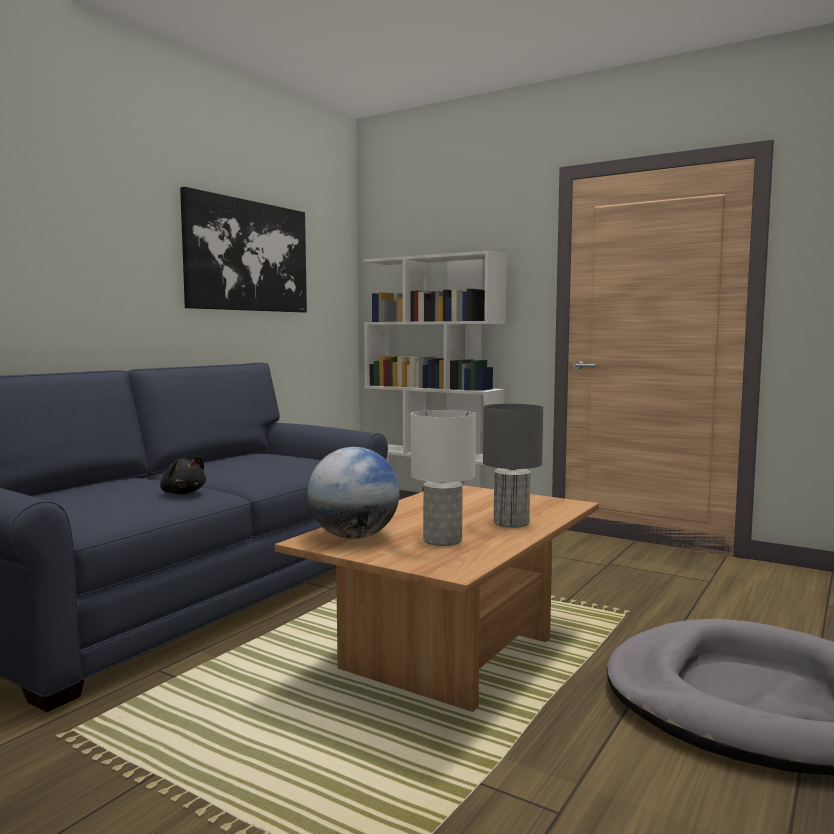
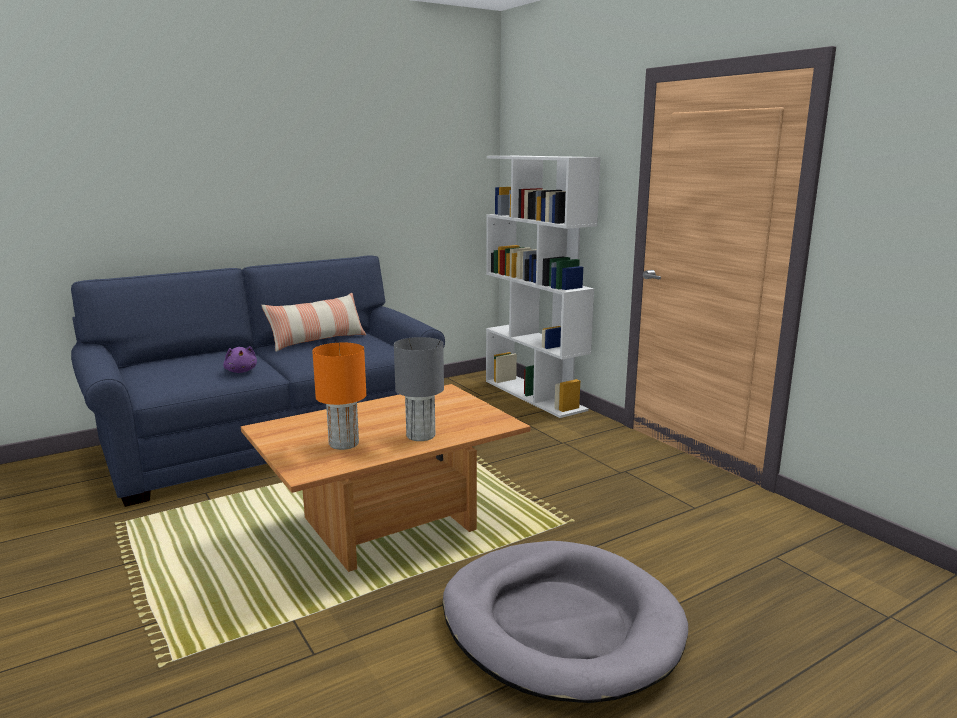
camera: 25 degrees right, 10 degrees up
(182, 493) = (241, 371): black plush toy -> purple plush toy
(226, 462) = (317, 341): none -> pillow
(247, 256) = (369, 161): picture -> none
(354, 537) = (294, 429): globe -> none
(442, 540) = (344, 443): white table lamp -> orange table lamp

